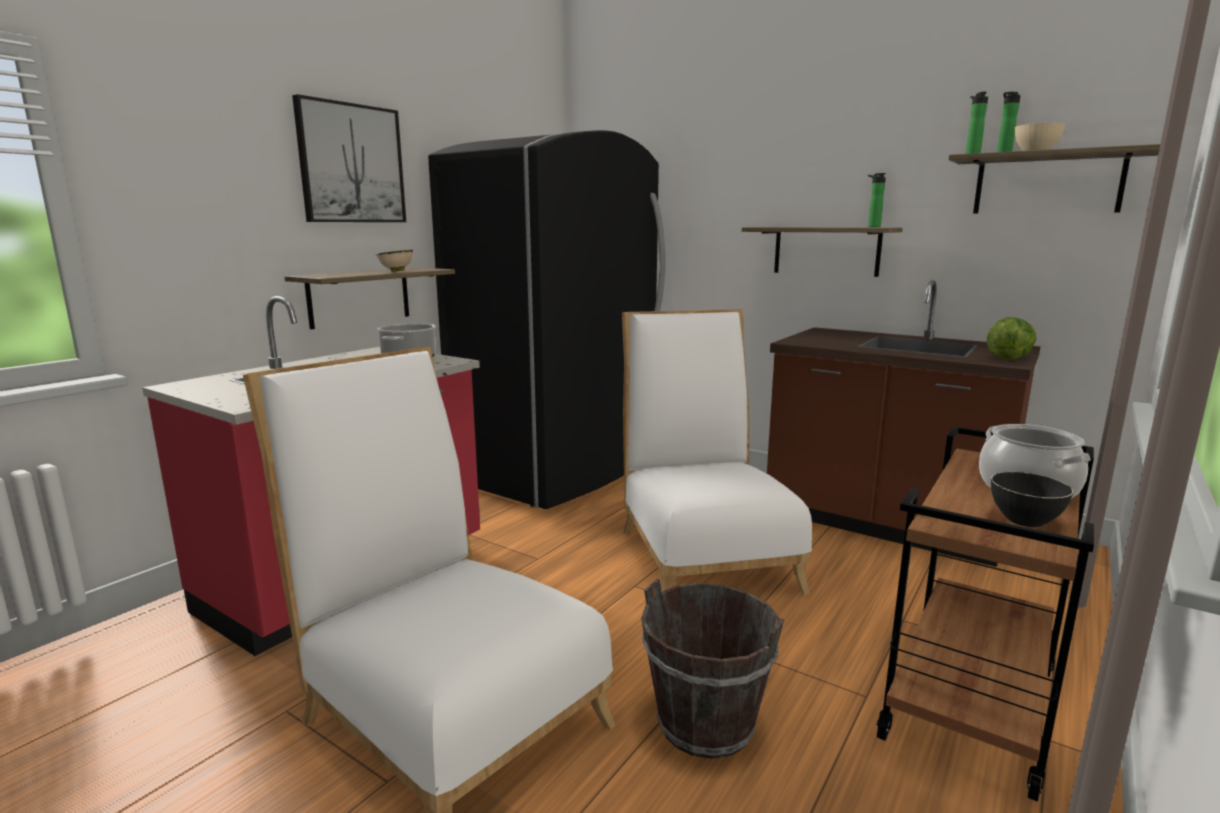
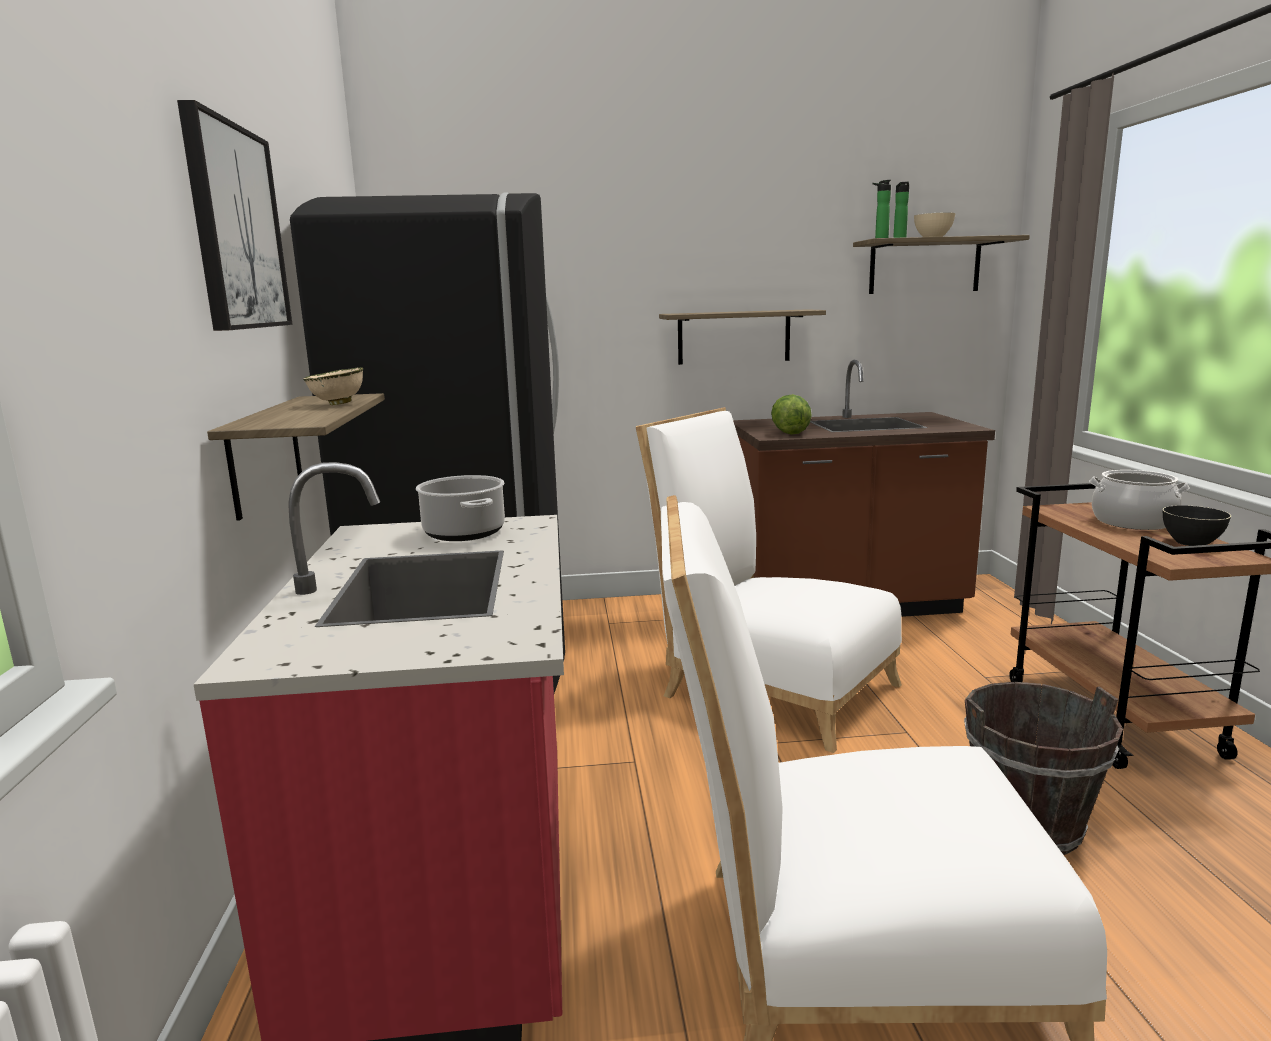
camera: 40 degrees left, 0 degrees up
(872, 227) = (786, 309): bottle -> none
(1008, 358) = (952, 423): lettuce -> lettuce (789, 433)

